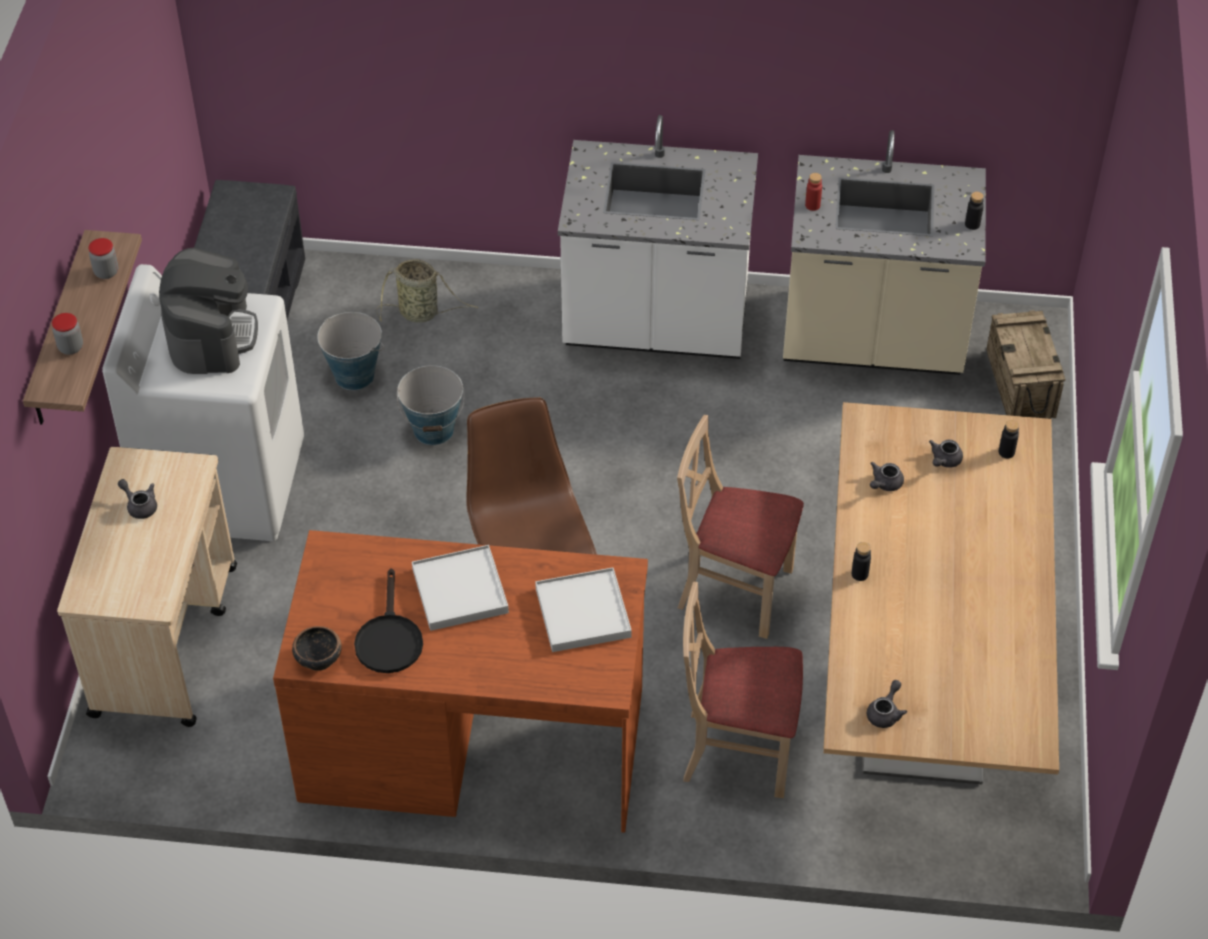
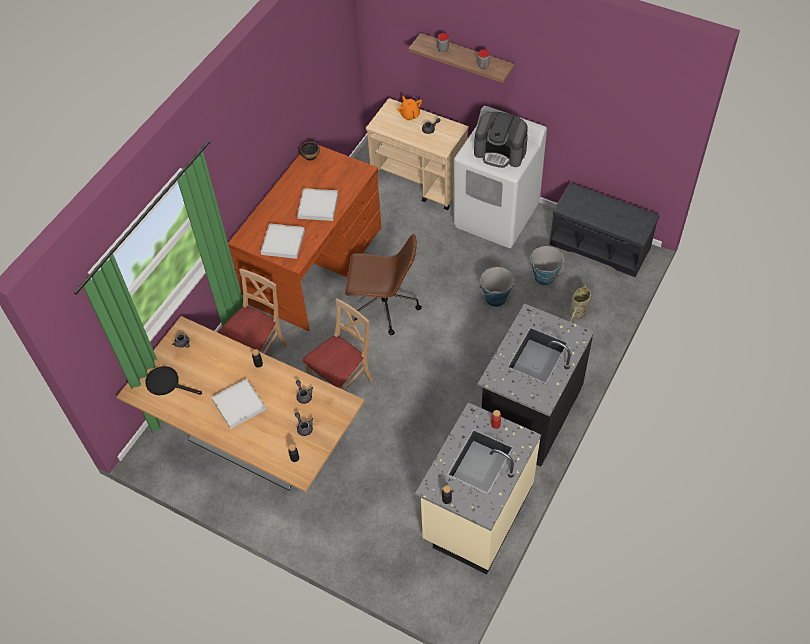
camera: 115 degrees right, 5 degrees up
(103, 555) = (410, 115): none -> orange teapot
(389, 638) = (307, 178): black frying pan -> black frying pan (167, 383)
(656, 325) = (529, 413): white counter -> black counter
(958, 568) = (239, 405): none -> white tray
(1021, 385) = (411, 577): crate -> none

